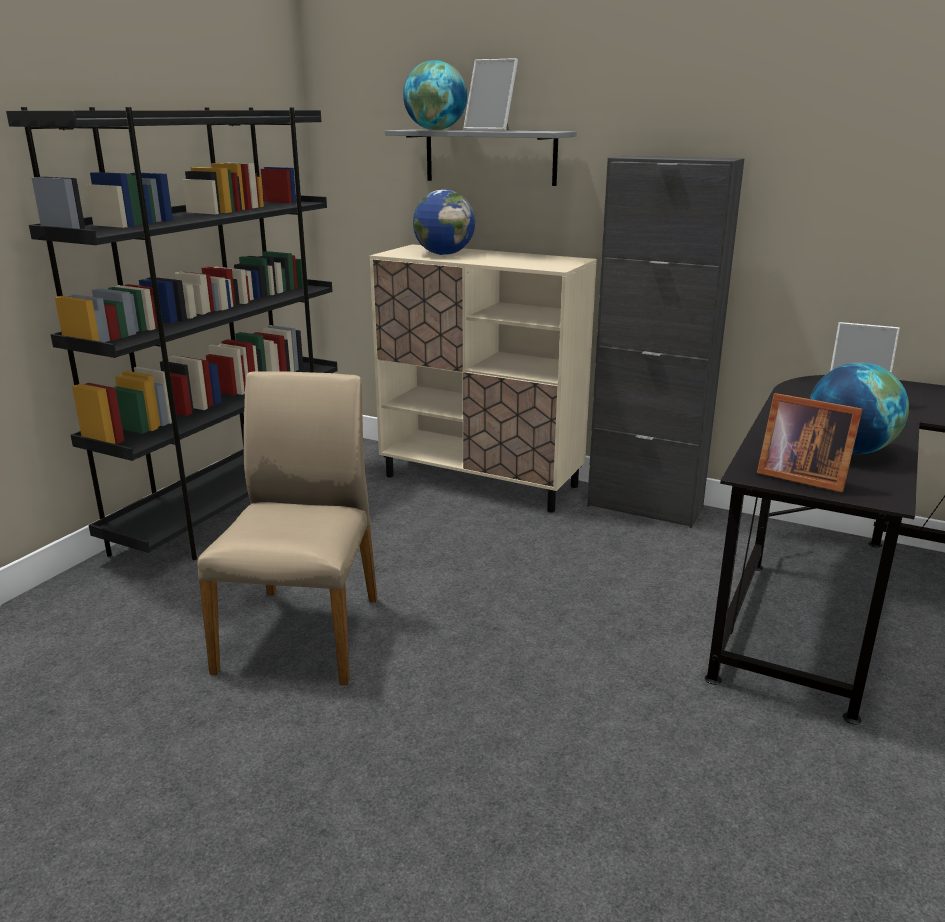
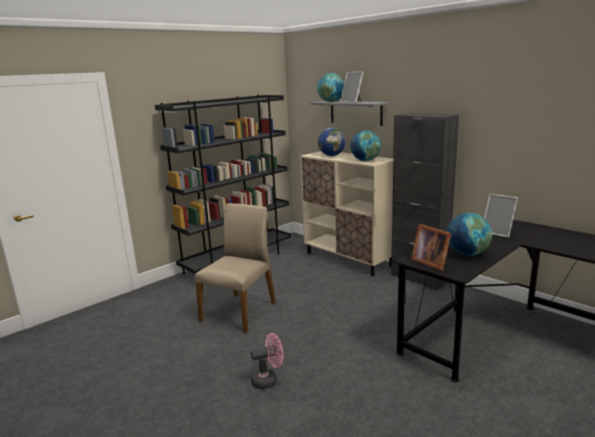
camera: 20 degrees right, 5 degrees down
(470, 801) = (268, 380): none -> pink fan
(533, 263) = (365, 160): none -> globe

